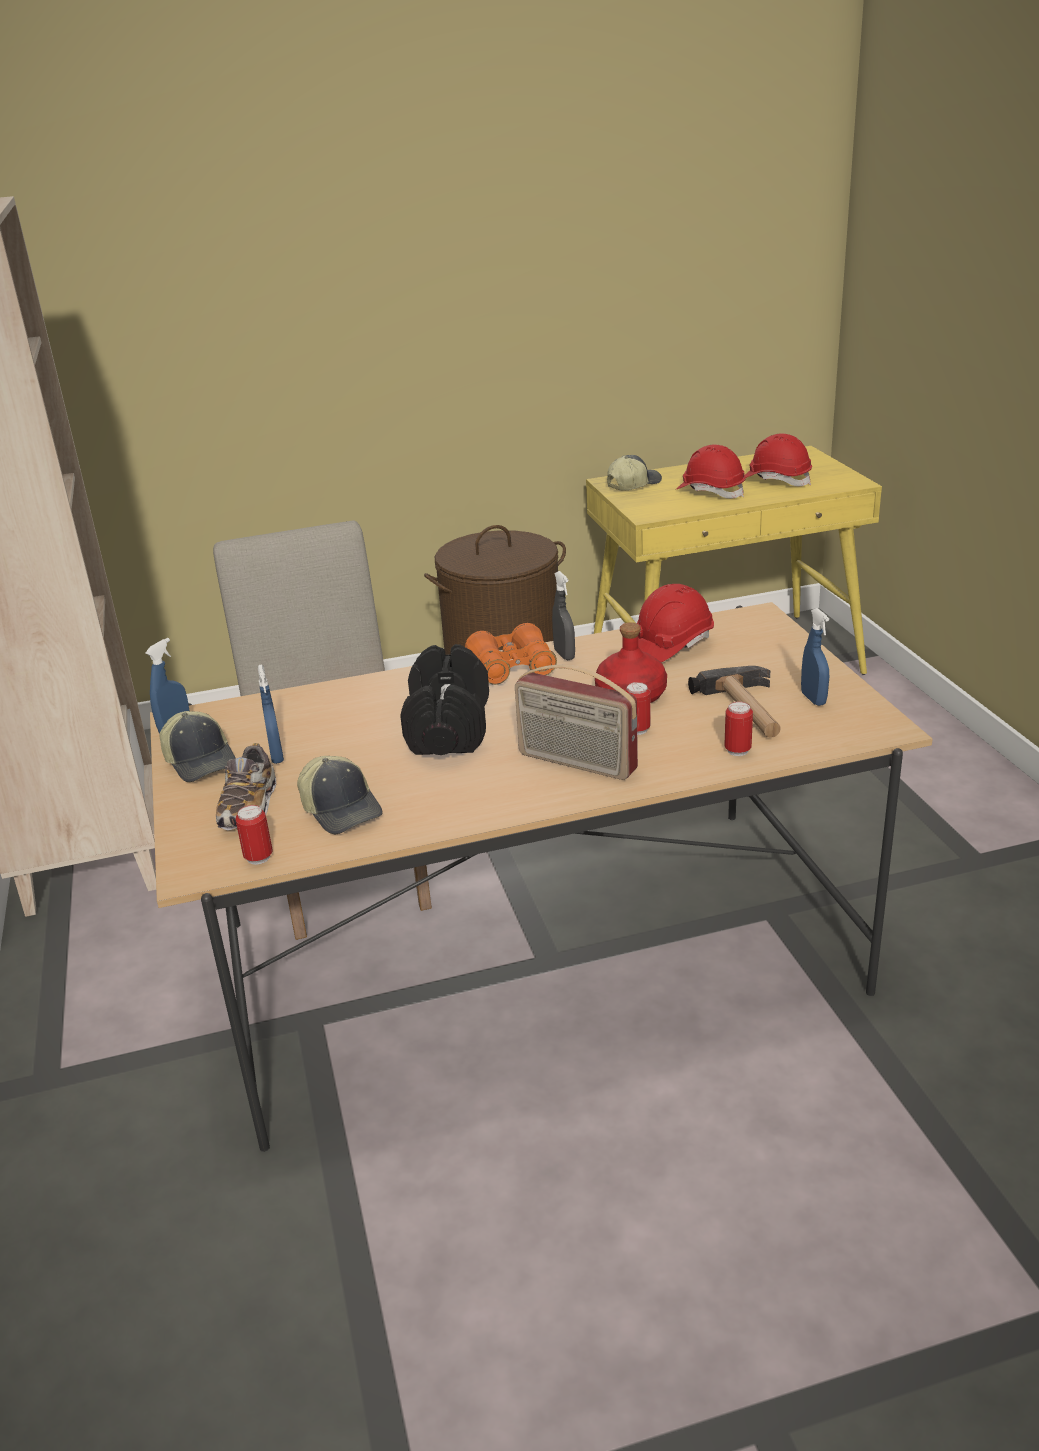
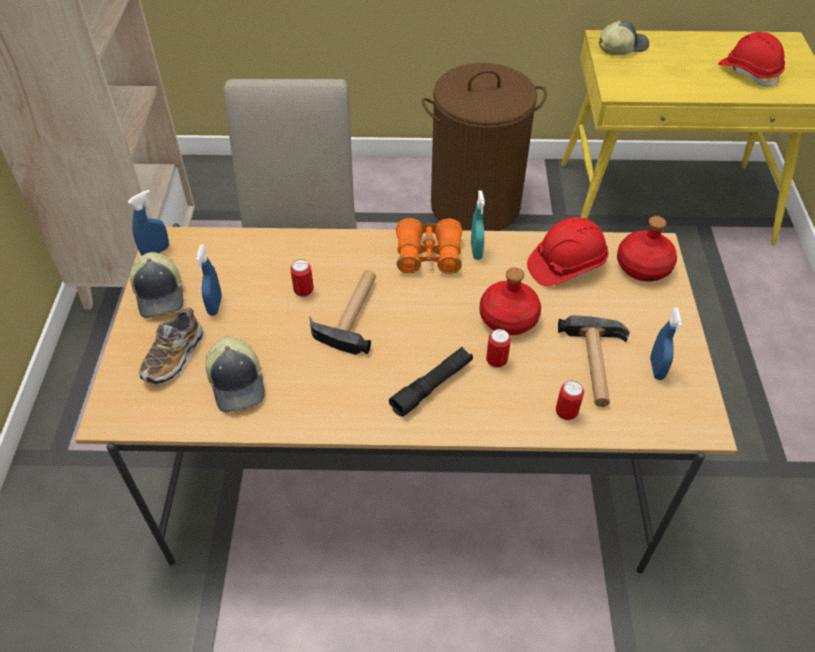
camera: 15 degrees right, 20 degrees up
(258, 857) = (159, 417): can -> can (304, 291)
(449, 728) = (352, 313): black dumbbell -> hammer
(564, 655) = (476, 251): grey spray bottle -> turquoise spray bottle
(576, 763) = (432, 386): radio -> black flashlight
(710, 492) = (684, 73): red hard hat -> none
(752, 630) = (643, 266): none -> red bottle

